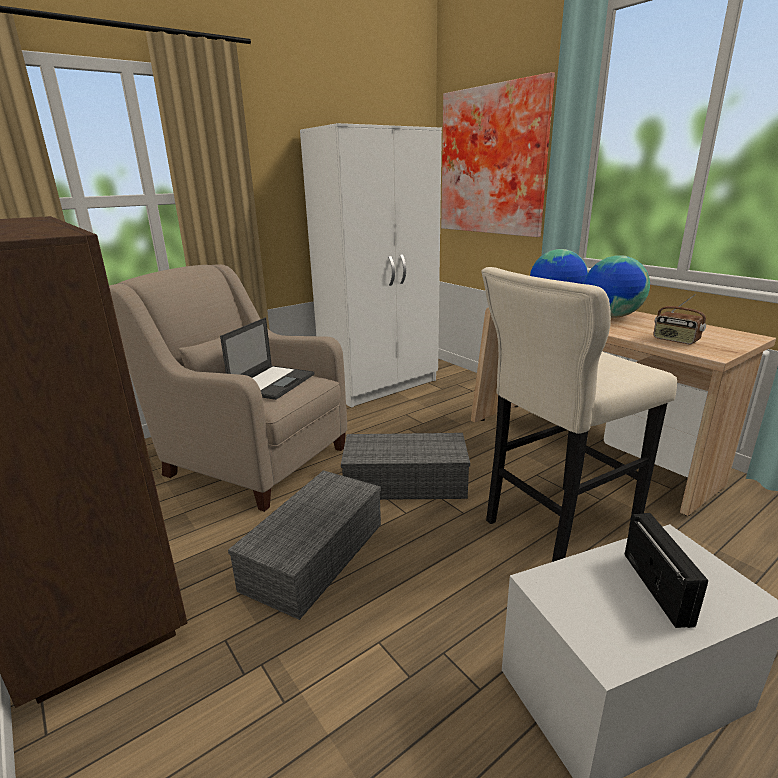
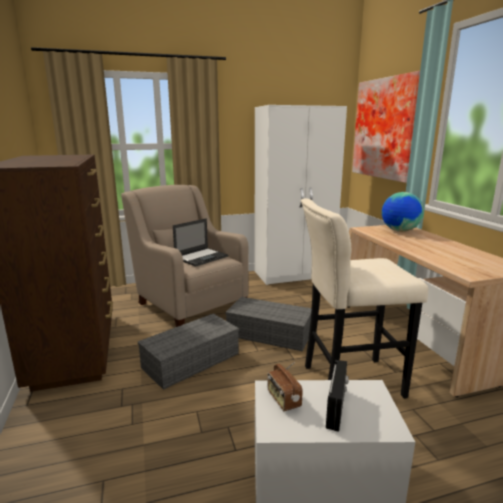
camera: 20 degrees right, 5 degrees down
(611, 316) = (430, 242): globe -> none
(675, 340) = (455, 263): radio -> radio (283, 400)

